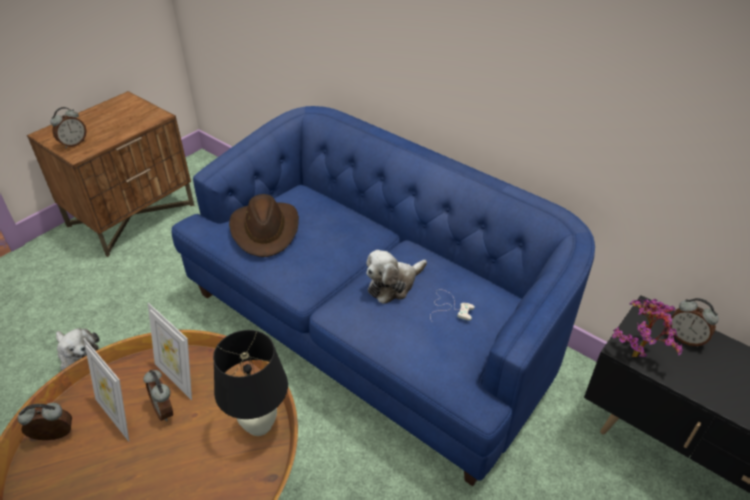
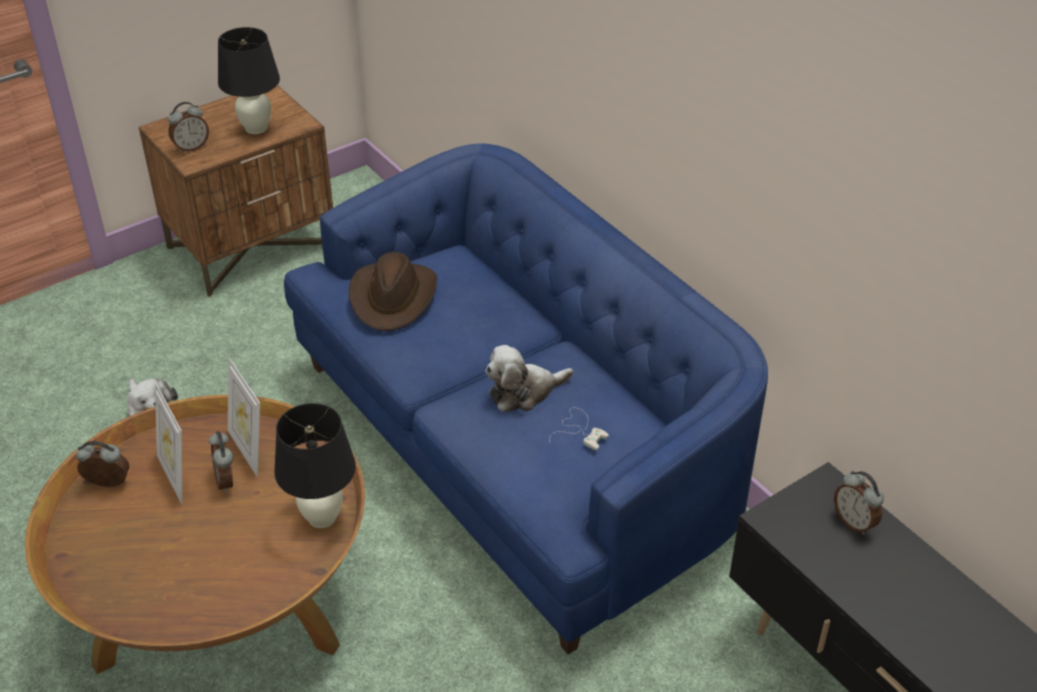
camera: 15 degrees right, 0 degrees up
(123, 123) = (256, 128): none -> black table lamp
(637, 354) = (783, 527): potted plant -> none

